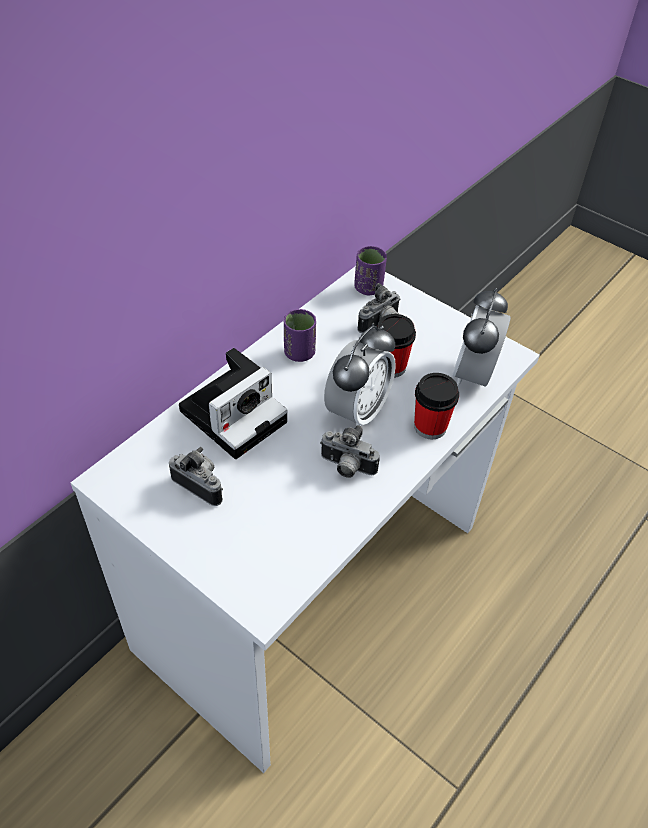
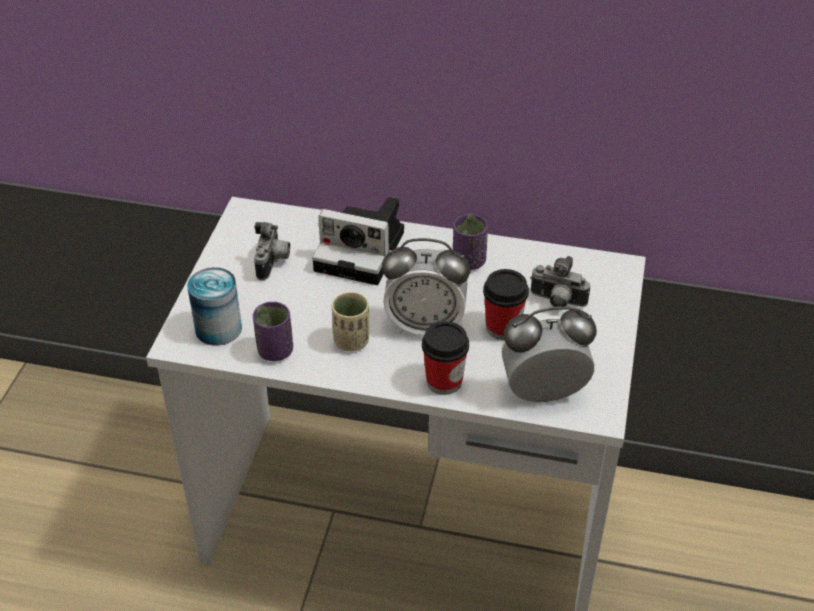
camera: 65 degrees right, 5 degrees down
(264, 564) = (218, 328): none -> can
(346, 468) = (351, 341): camera -> beige cup
(368, 288) = (603, 274): purple cup -> purple cup (275, 351)

